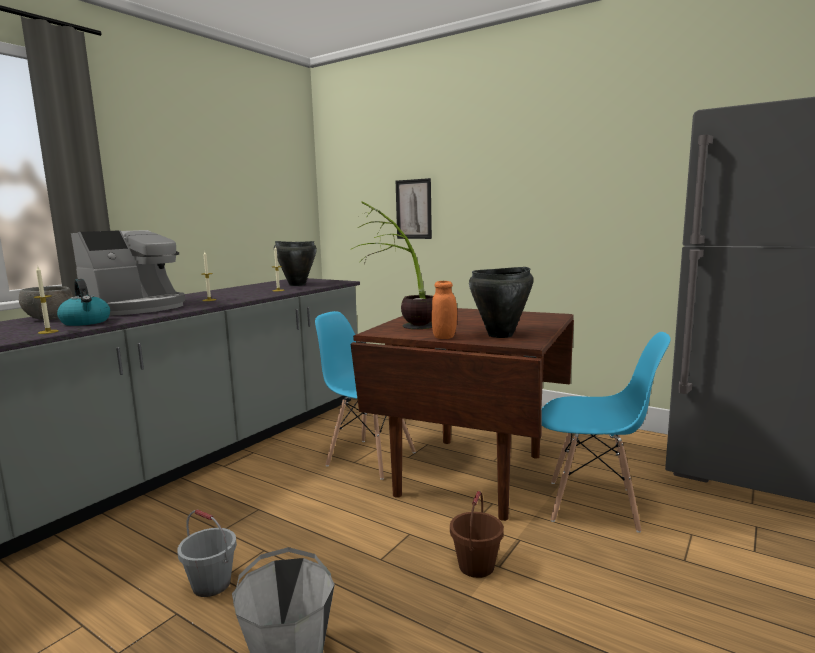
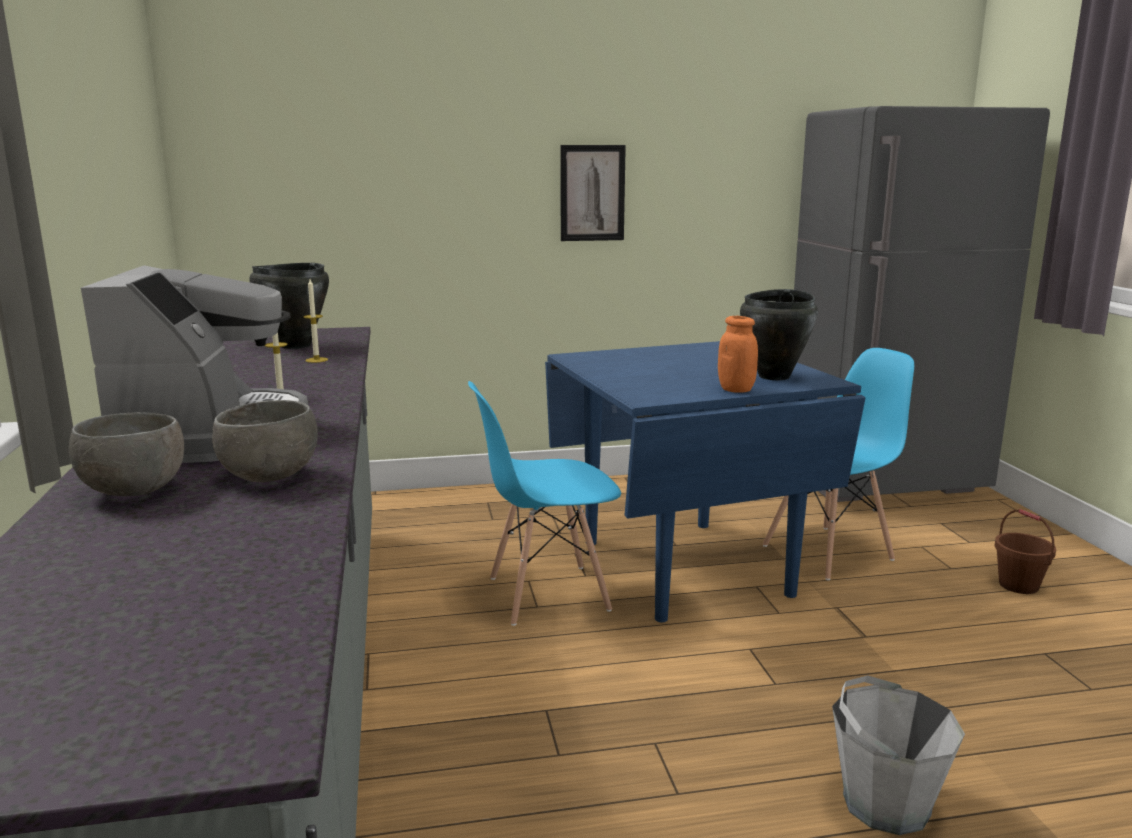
camera: 45 degrees left, 5 degrees up
(48, 332) = (298, 507): candle -> none
(86, 322) = (269, 476): kettle -> grey bowl
(212, 584) = (682, 805): grey bucket -> none
(402, 329) = (654, 389): potted plant -> none
(413, 209) = (399, 197): picture -> picture (592, 193)
(472, 475) = (686, 567): brown dining table -> blue dining table
(476, 566) = (853, 645): brown bucket -> brown bucket (1019, 585)

